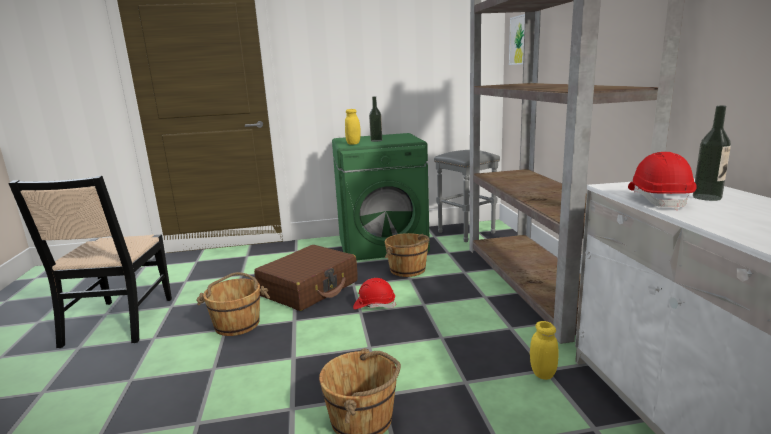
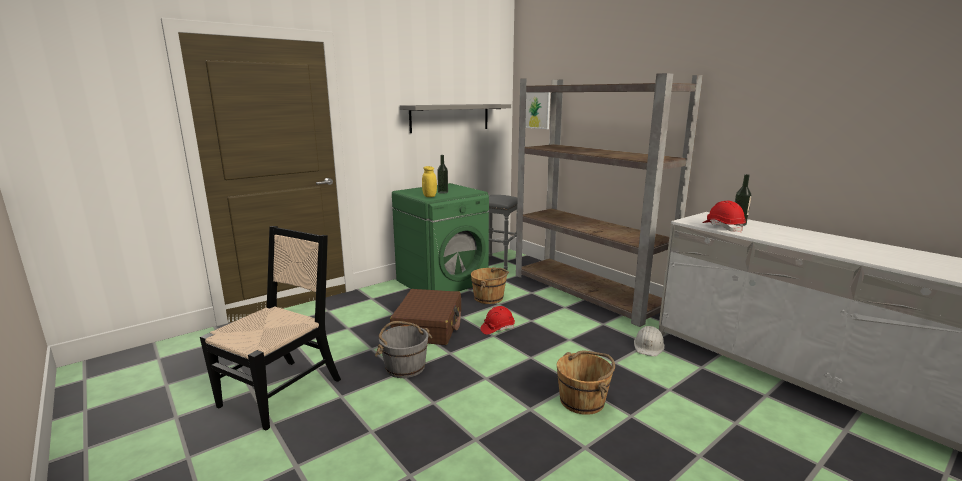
camera: 30 degrees left, 0 degrees up
(120, 322) = (281, 393): chair -> chair turned 120 degrees counterclockwise
(237, 324) = (405, 366): brown bucket -> grey bucket
(409, 55) = (450, 117): none -> grey shelf
(542, 373) = (648, 346): yellow jar -> white hard hat

